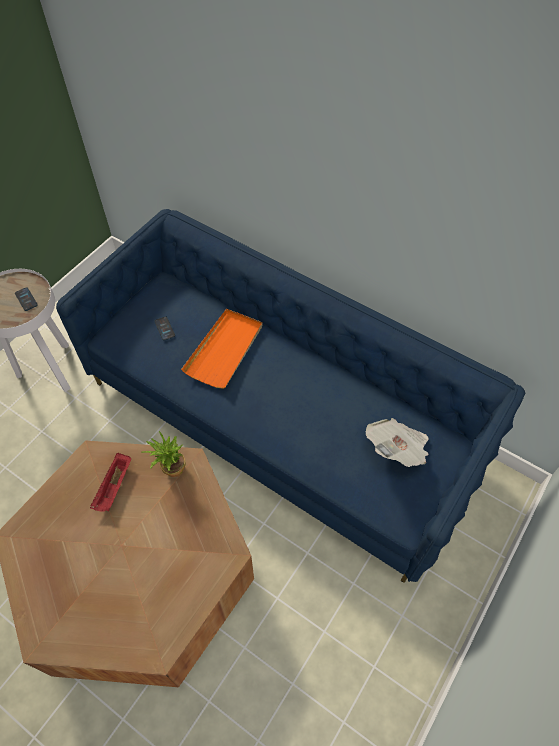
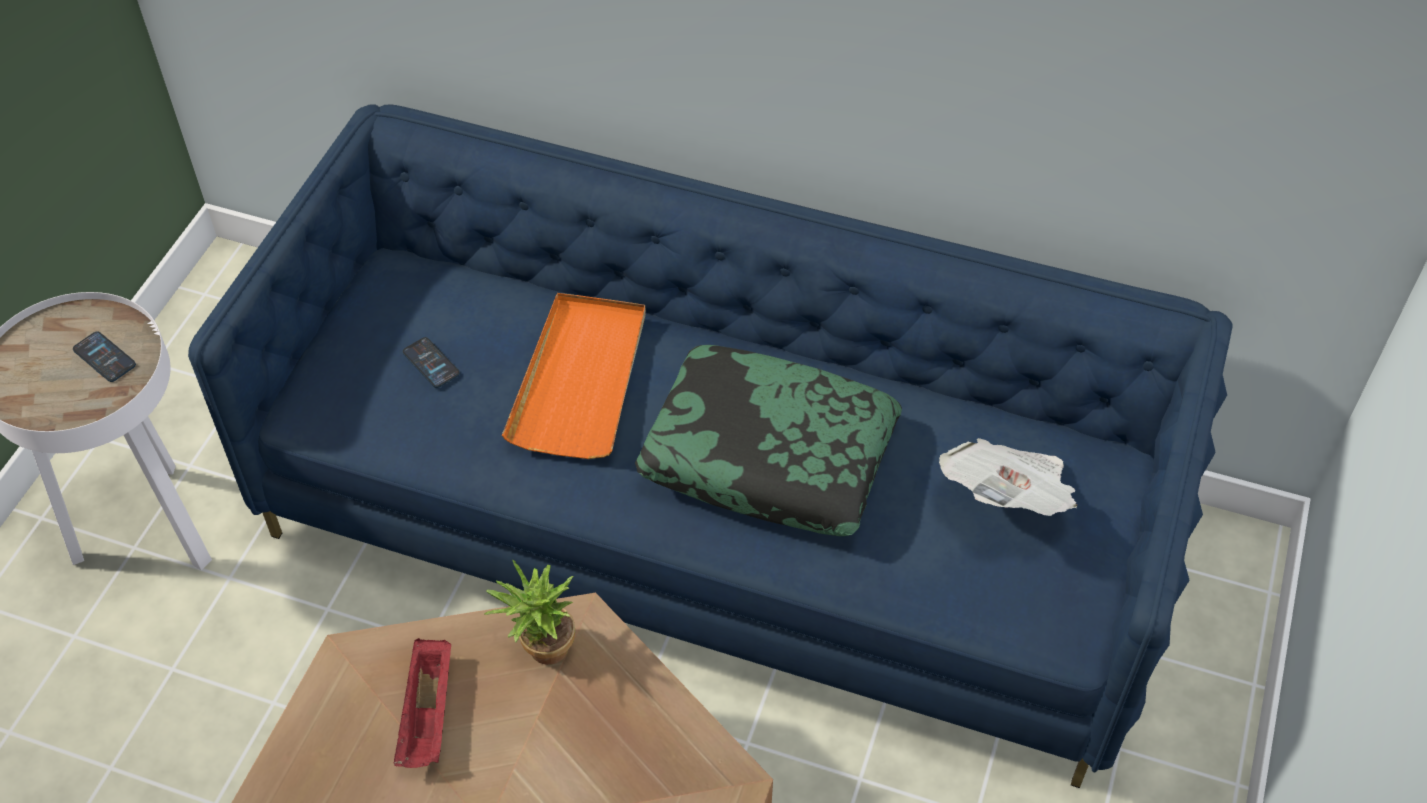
camera: 15 degrees left, 5 degrees down
(295, 404) = (768, 456): none -> pillow

